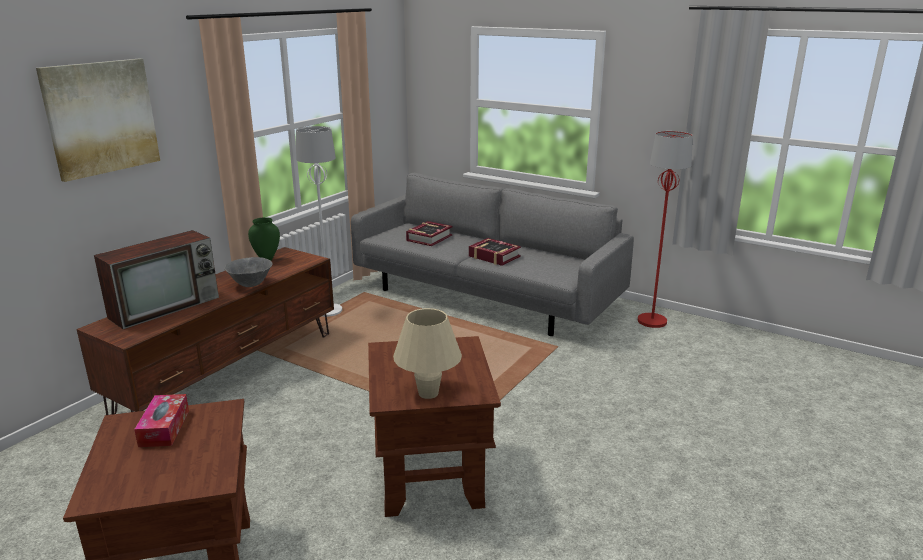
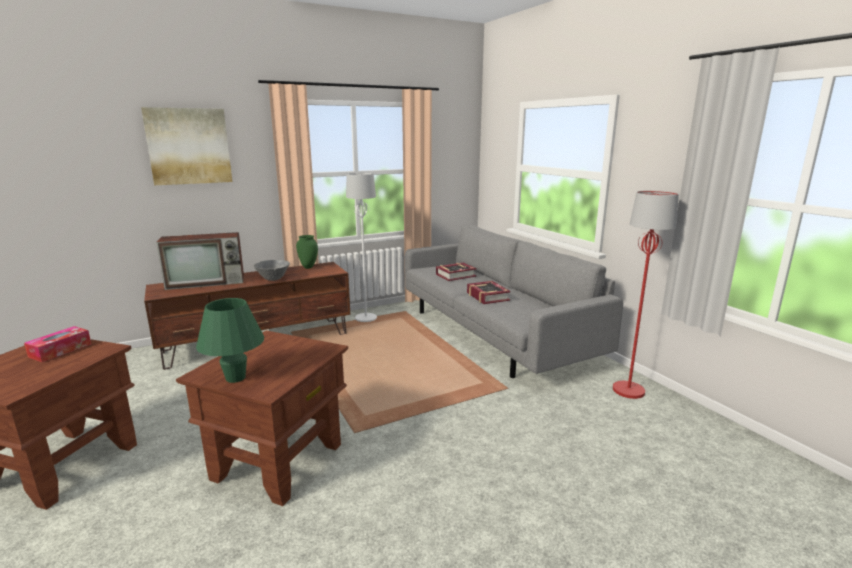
camera: 30 degrees right, 5 degrees down
(428, 393) = (235, 378): beige table lamp -> green table lamp

